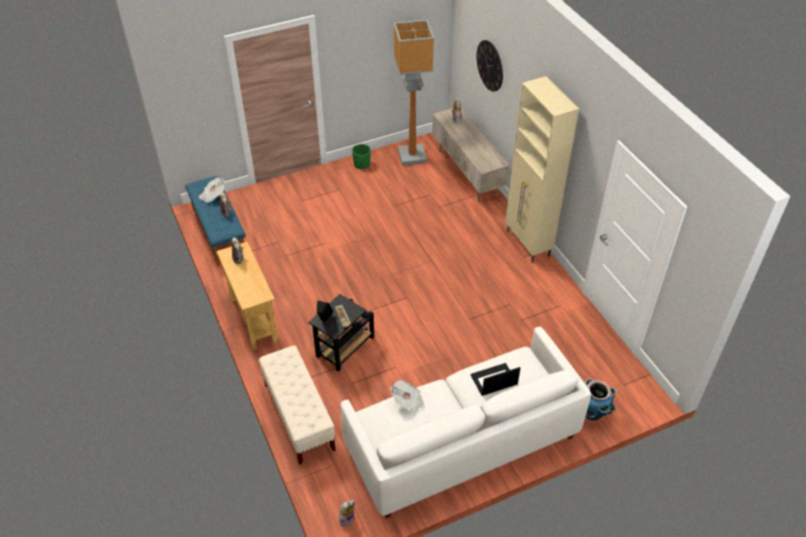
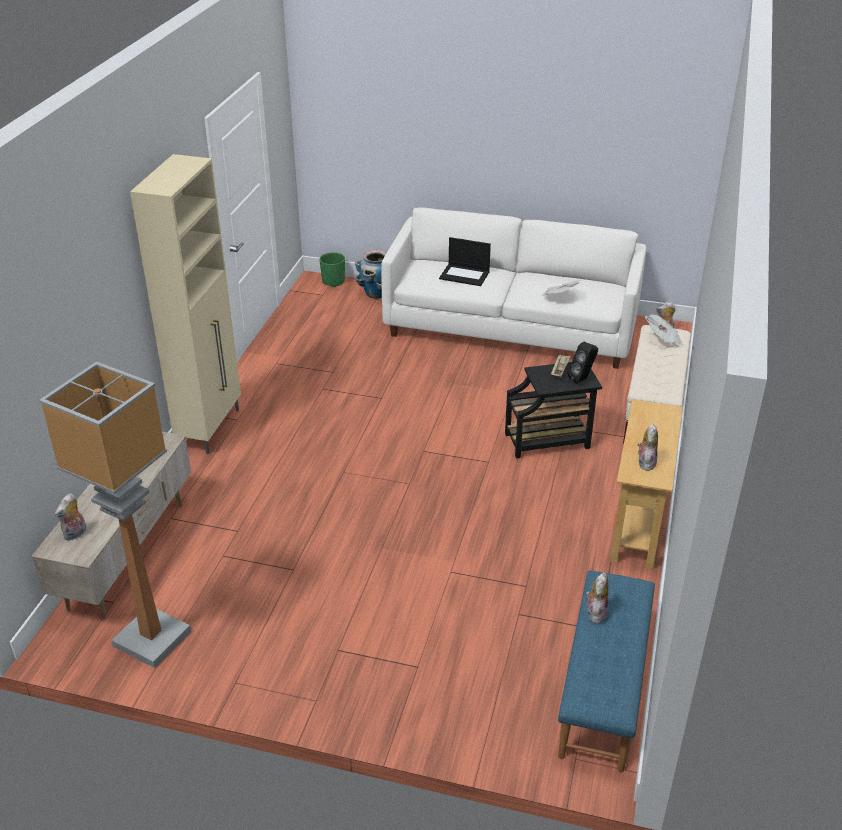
camera: 140 degrees left, 10 degrees down
(213, 196) = (599, 660): newspaper -> newspaper (663, 339)
(362, 164) = (247, 675): green planter -> green planter (333, 281)
(490, 65) = (49, 360): wall clock -> none

